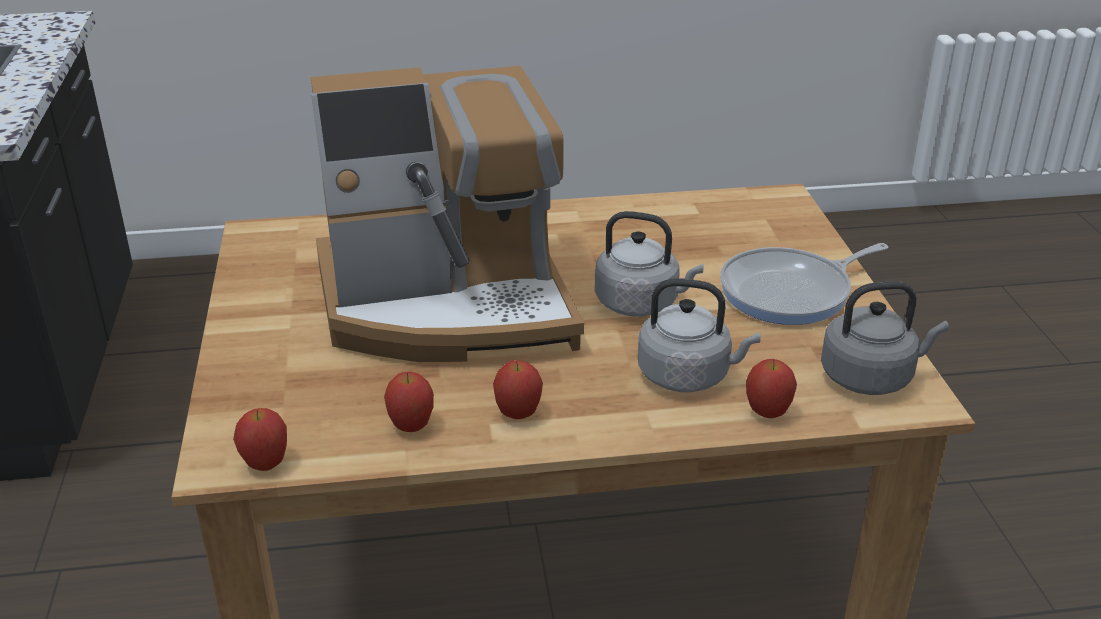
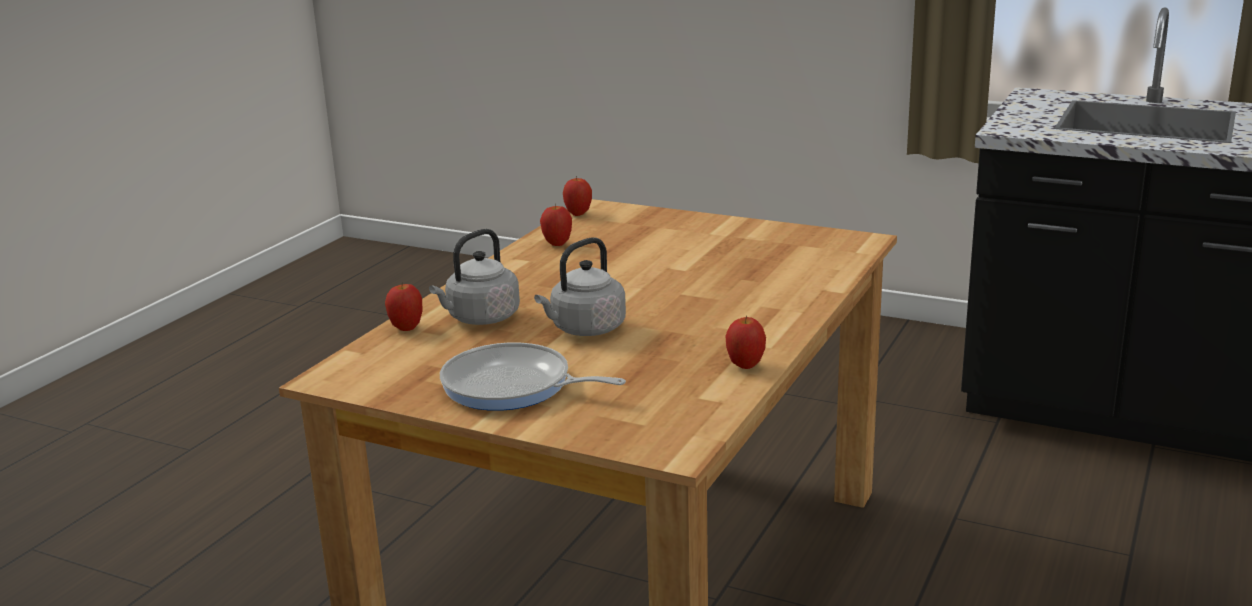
camera: 125 degrees right, 10 degrees down
(448, 305) = (675, 274): coffee machine -> none
(518, 414) = (524, 268): apple -> apple (745, 366)
(791, 292) = (513, 387): frying pan -> frying pan turned 75 degrees counterclockwise
(871, 377) = (376, 373): grey kettle -> none

